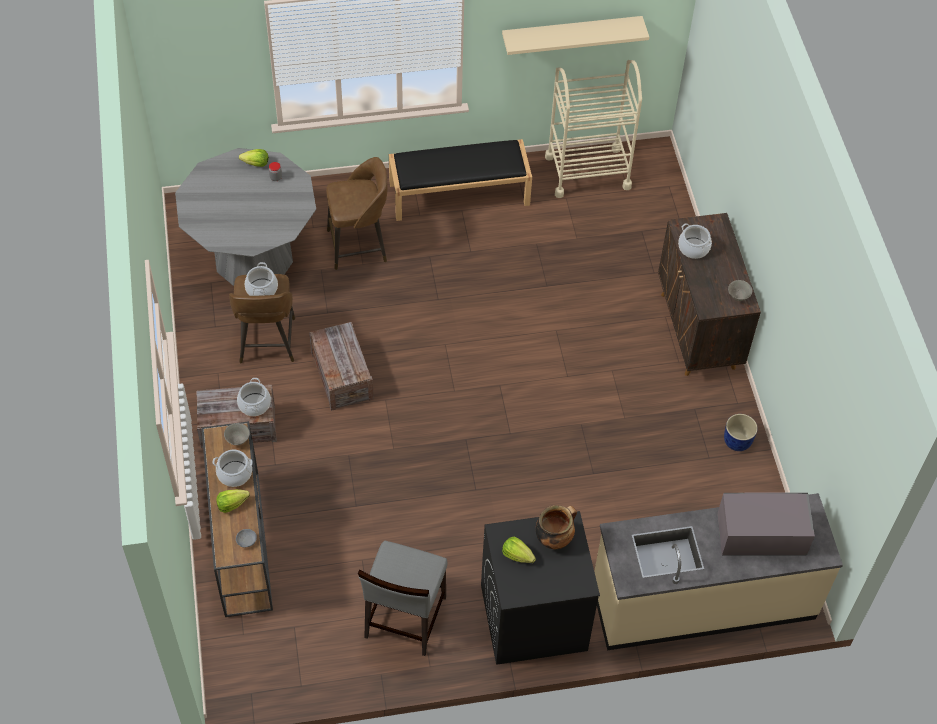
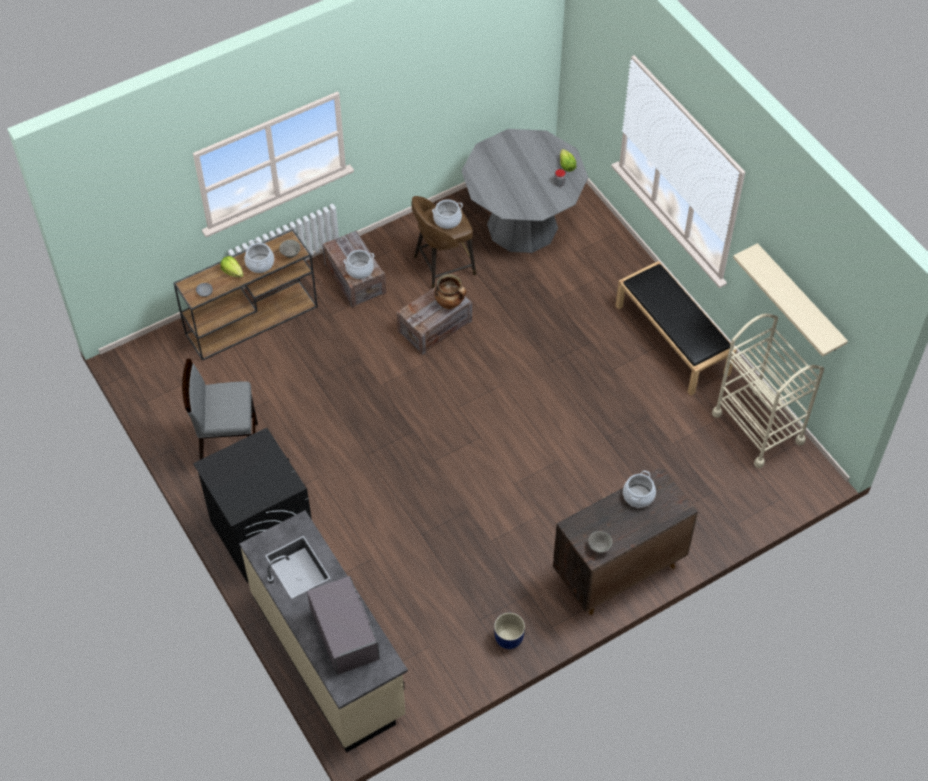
camera: 70 degrees right, 0 degrees up
(359, 245) = (573, 290): brown stool -> none
(517, 555) = (246, 458): lettuce -> none
(554, 538) = (272, 478): cooking pot -> cooking pot (450, 303)

